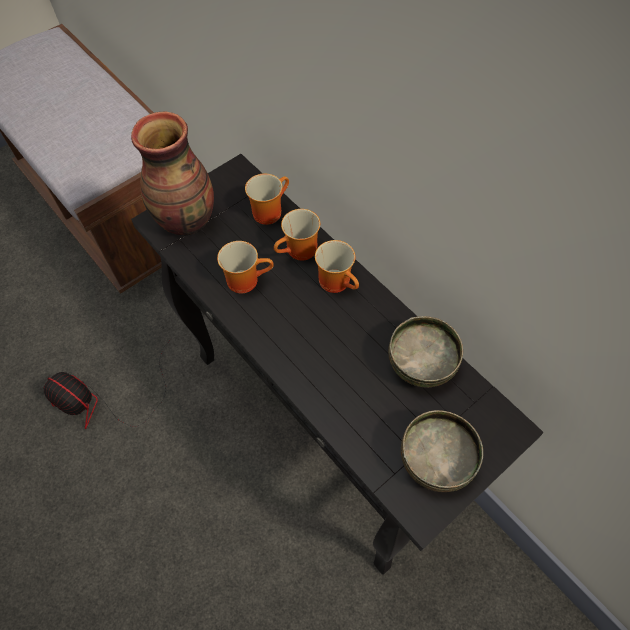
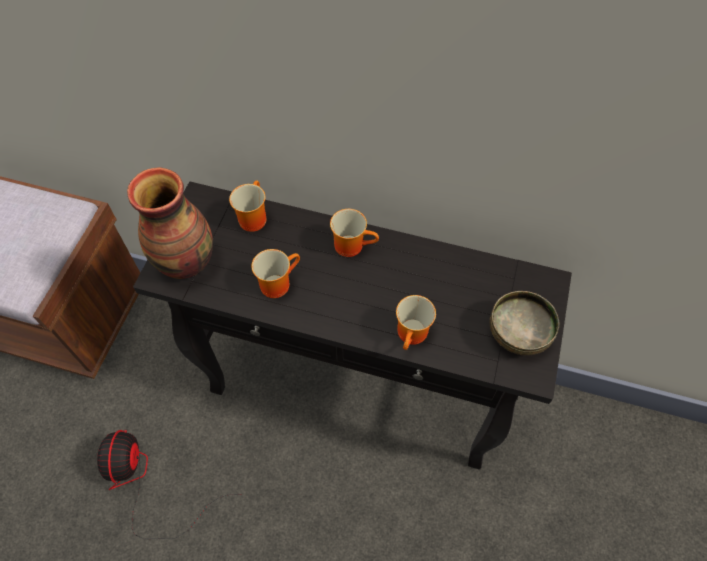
camera: 35 degrees left, 0 degrees up
(105, 401) = (146, 483): fan -> fan turned 90 degrees clockwise
(300, 252) = (304, 237): mug -> mug (413, 335)
(420, 362) = (457, 271): bowl -> none

